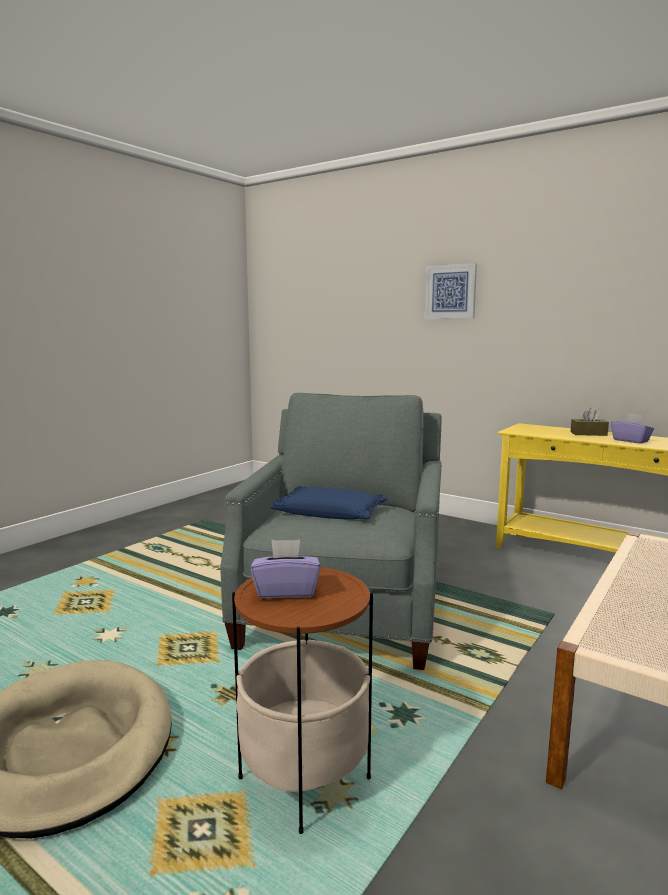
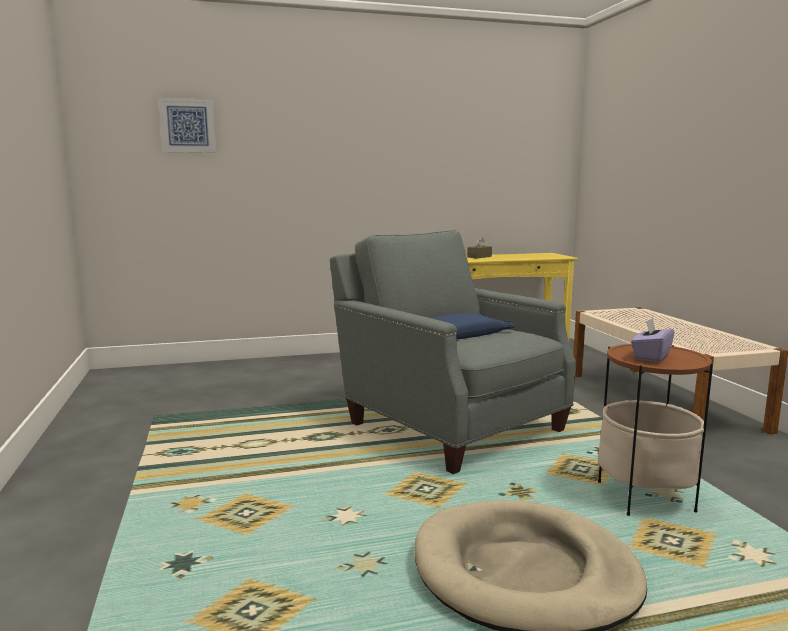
camera: 50 degrees left, 0 degrees up
(450, 292) = (346, 143): picture -> picture (187, 126)
(630, 440) = (512, 257): purple tissue box -> none

